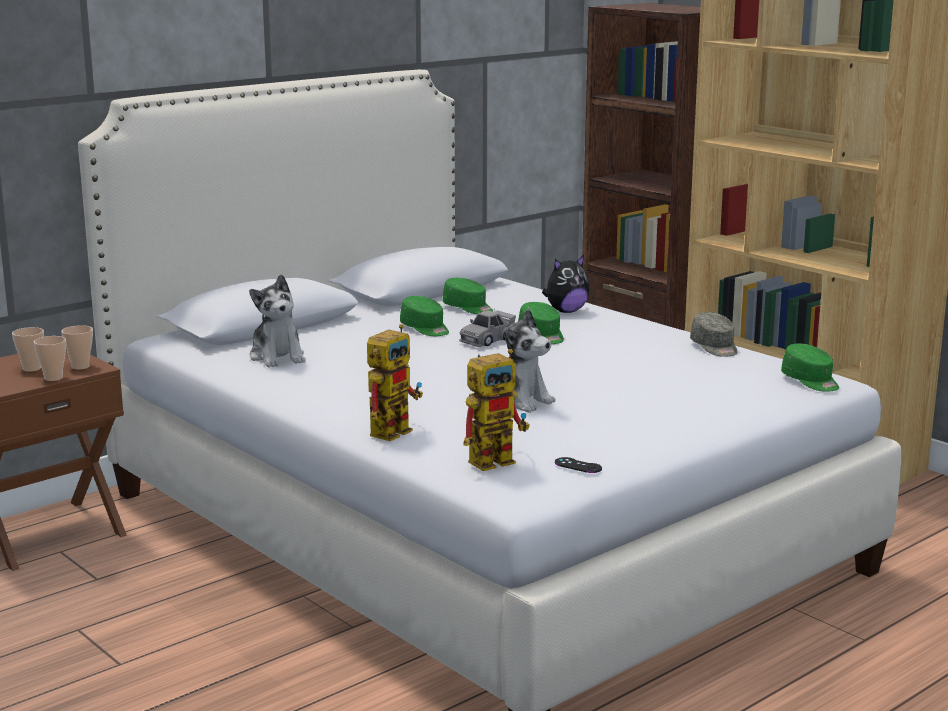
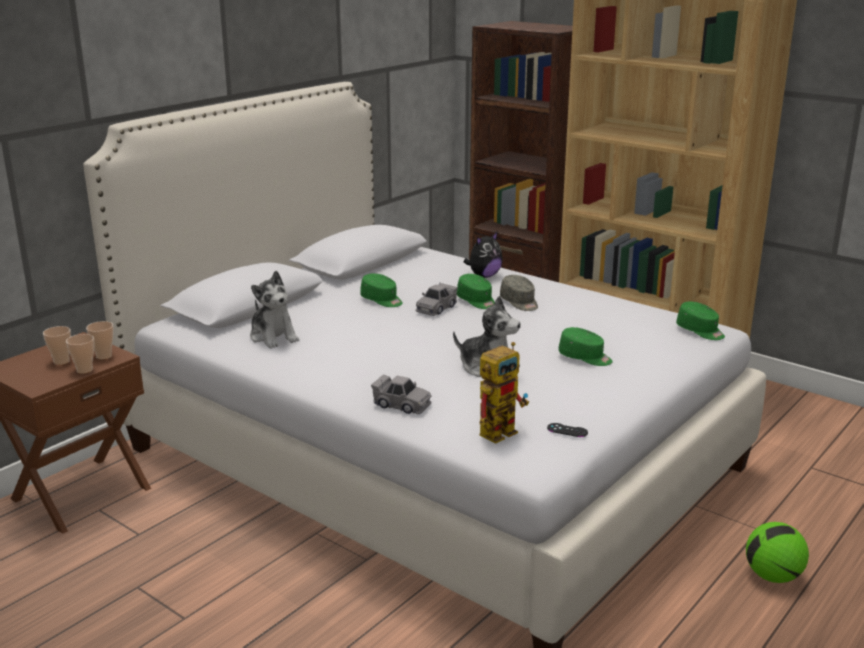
camera: 10 degrees left, 5 degrees up
(393, 429) = (401, 405): toy robot -> grey toy car
(468, 308) = (407, 277): green cap -> green cap (585, 357)
(715, 347) = (613, 303): grey cap -> grey cap (519, 302)
(859, 690) = (772, 576): none -> football

